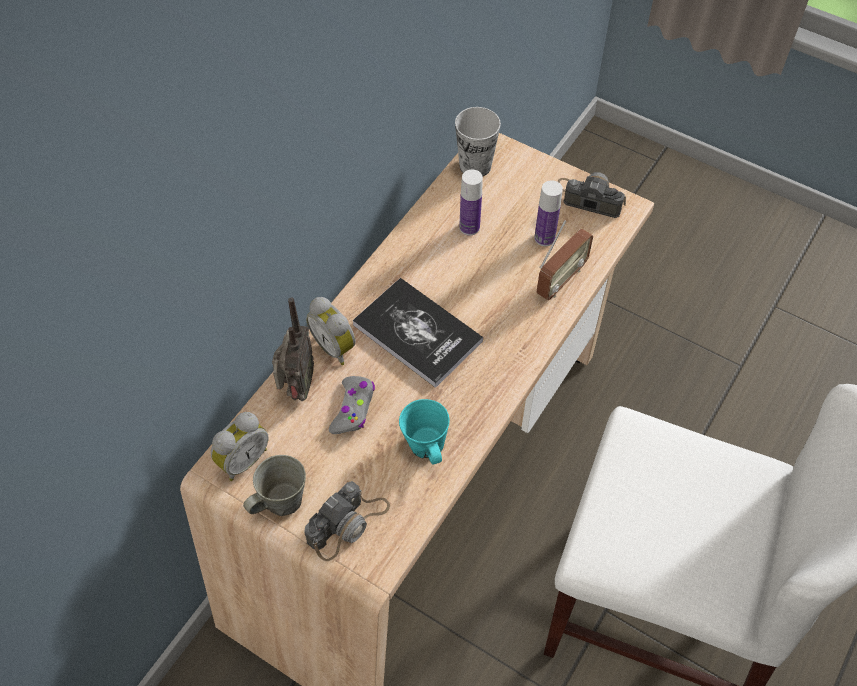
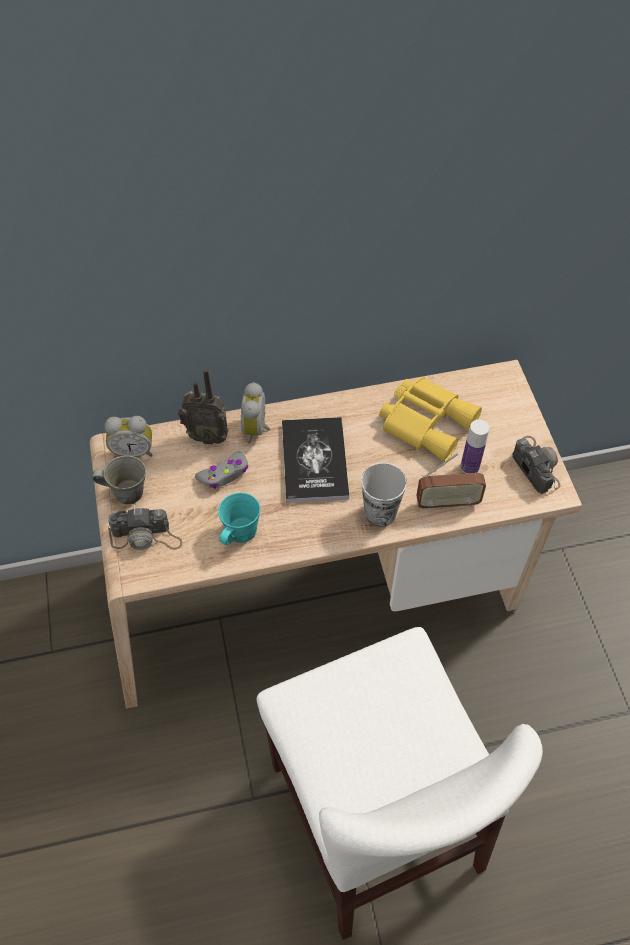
camera: 45 degrees right, 0 degrees up
(297, 389) = (207, 436): radio -> radio turned 45 degrees clockwise
(469, 227) = (426, 421): bottle -> yellow binoculars
(475, 166) = (479, 383): cup -> cup (380, 513)

